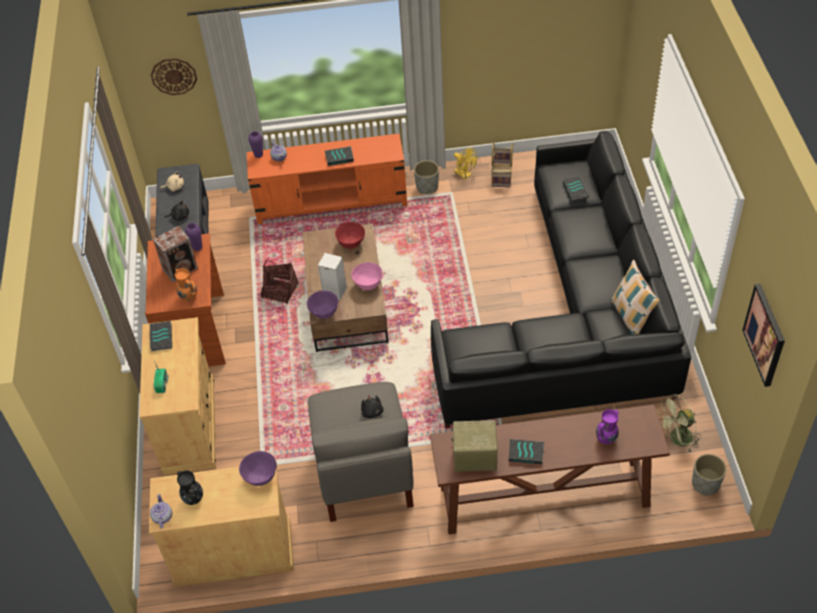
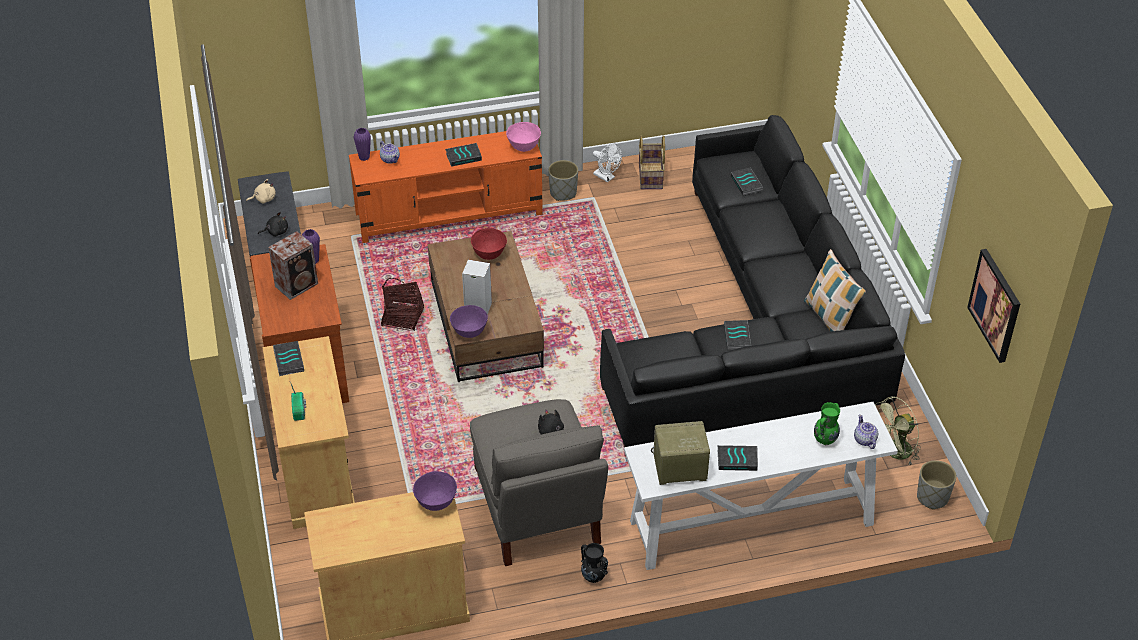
camera: 10 degrees left, 5 degrees down
(162, 517) = (327, 552): teapot -> teapot (864, 440)
(174, 76) = (266, 62): wall clock -> none
(189, 297) = (313, 315): orange vase -> none
(193, 499) = (361, 531): black vase -> black vase (593, 577)
(368, 285) = (517, 299): pink bowl -> pink bowl (524, 147)
(465, 174) = (606, 177): yellow fan -> white fan
(543, 497) = (750, 523): brown console table -> white console table
(548, 331) = (738, 338): none -> book
(606, 439) = (825, 440): purple vase -> green vase

